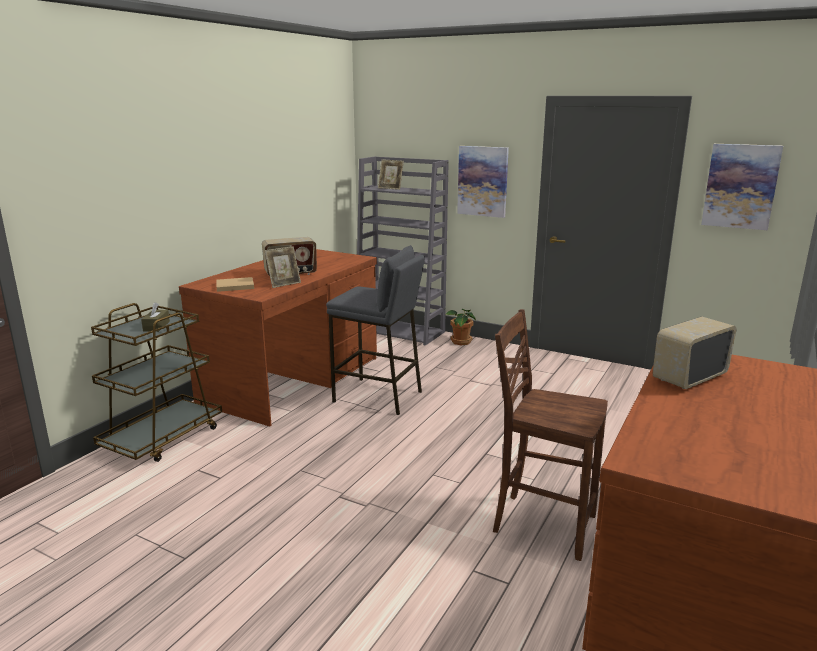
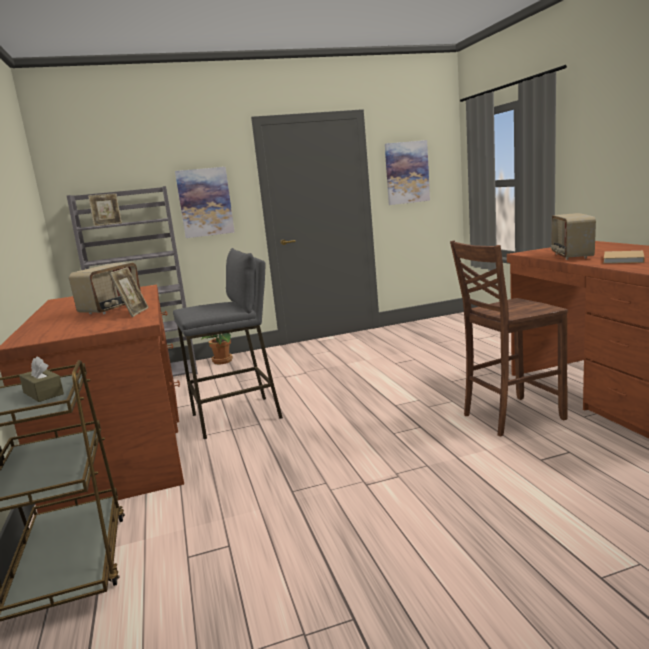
camera: 45 degrees left, 5 degrees down
(233, 286) = (78, 329): beige book -> beige book (623, 259)

